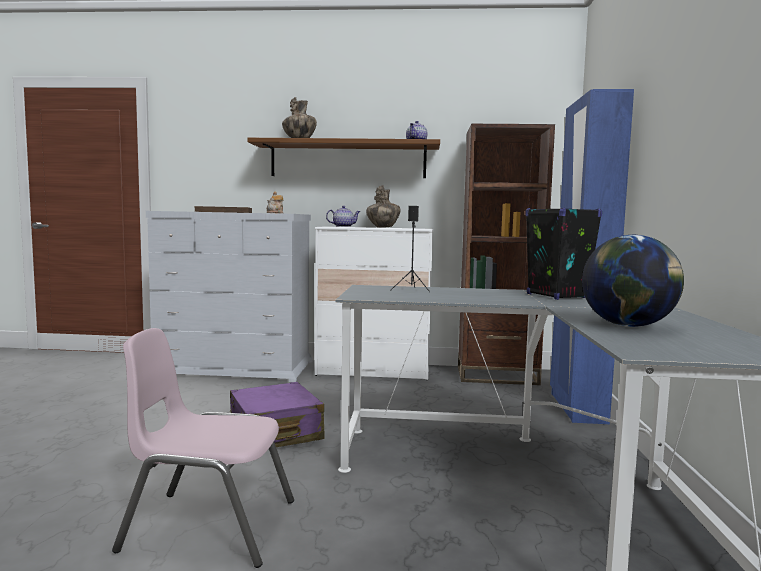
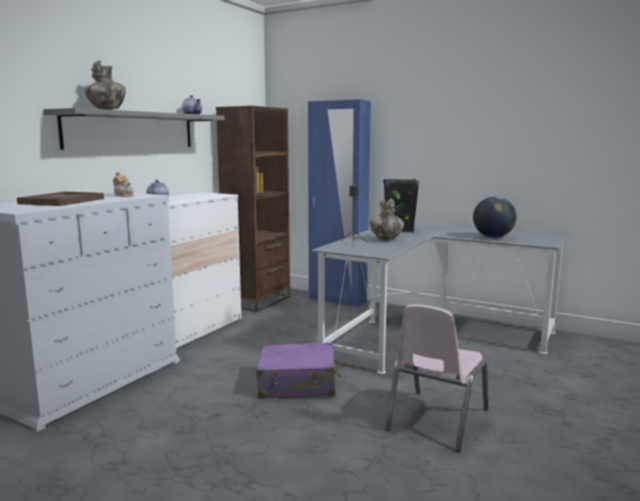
camera: 65 degrees left, 5 degrees up
(348, 160) = (132, 130): brown shelf -> grey shelf
(383, 227) = (179, 196): vase -> vase (386, 239)

